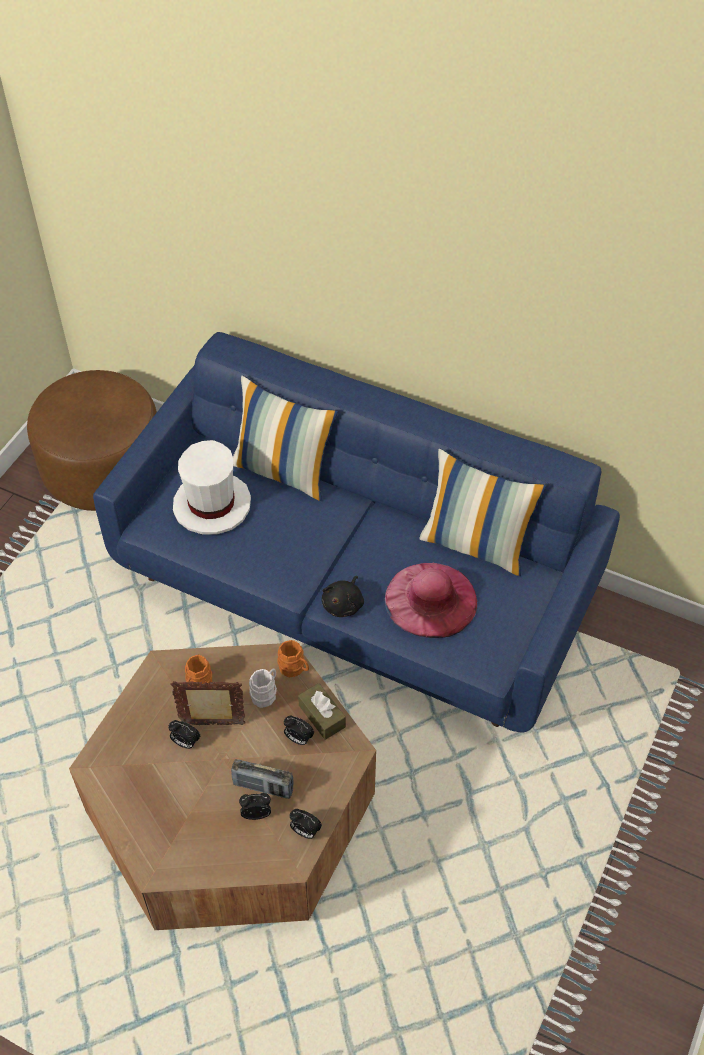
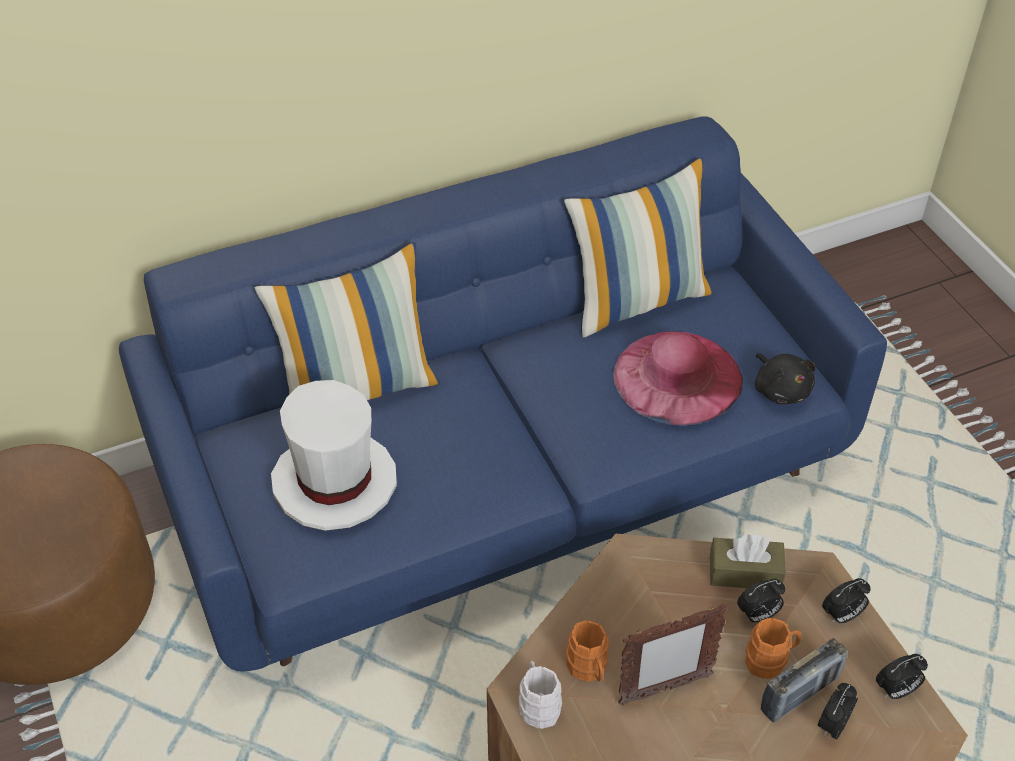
camera: 50 degrees left, 5 degrees down
(185, 742) = (665, 737): alarm clock -> alarm clock (841, 616)
(213, 725) = (664, 690): picture frame -> picture frame turned 150 degrees counterclockwise
(265, 693) = (664, 606): white mug -> white mug (538, 704)
(294, 668) = (654, 556): orange mug -> orange mug (770, 660)
(344, 604) = (605, 455): black plush toy -> black plush toy (781, 389)

